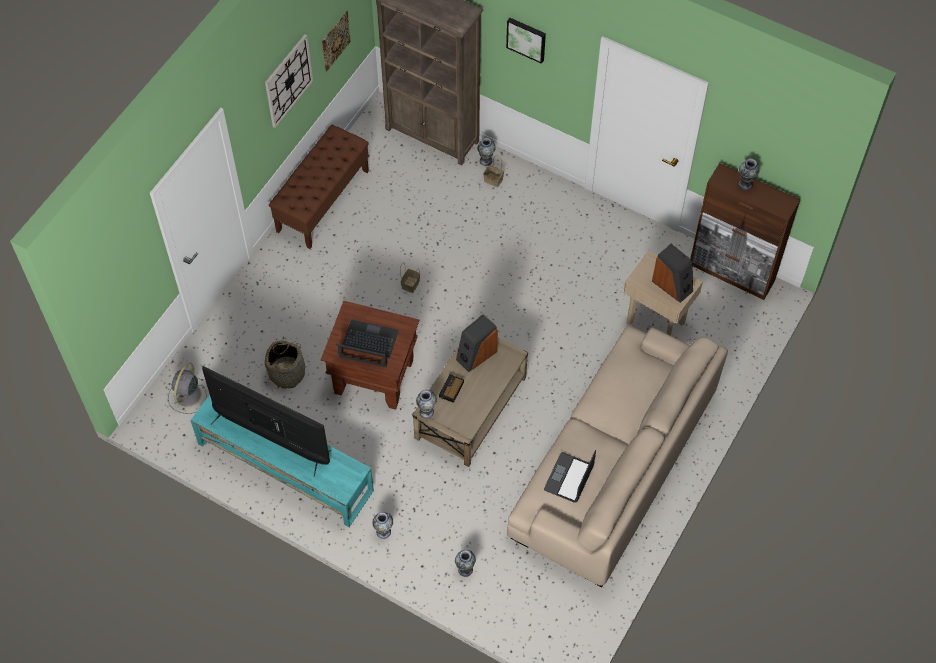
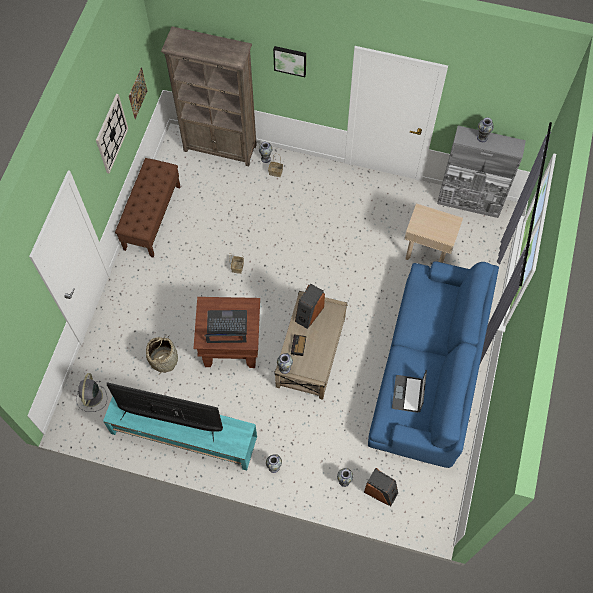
camera: 15 degrees left, 5 degrees up
(613, 464) = (428, 369): beige sofa -> blue sofa
(672, 285) = (442, 226): speaker -> speaker (381, 491)
(732, 273) = (469, 203): brown cabinet -> grey cabinet

